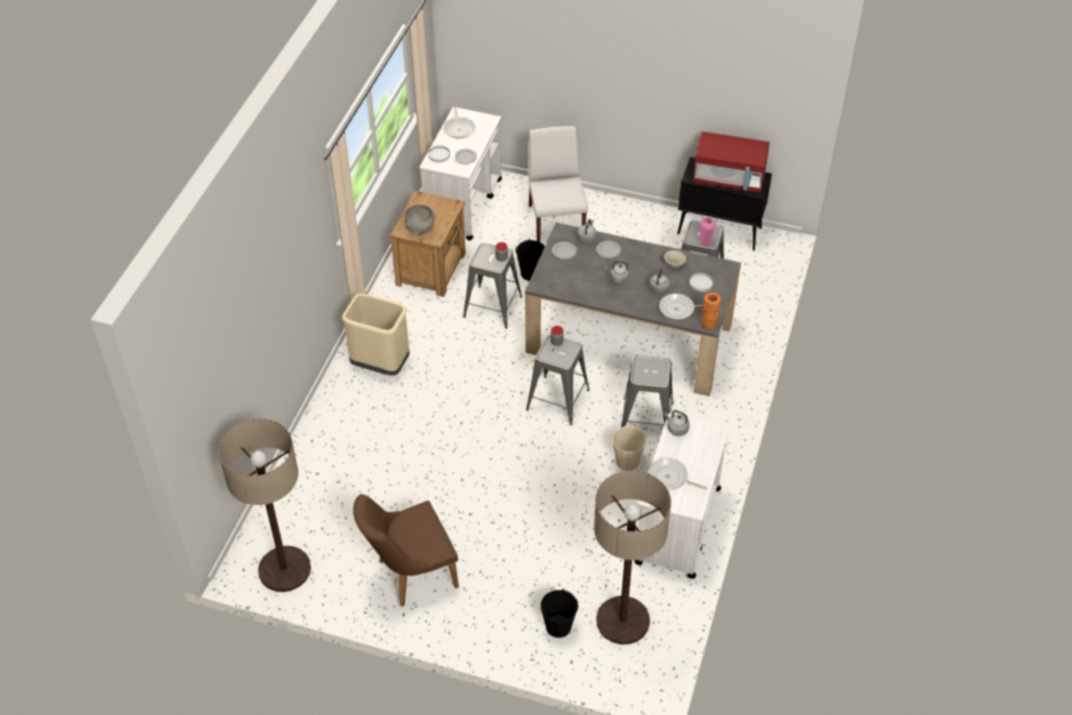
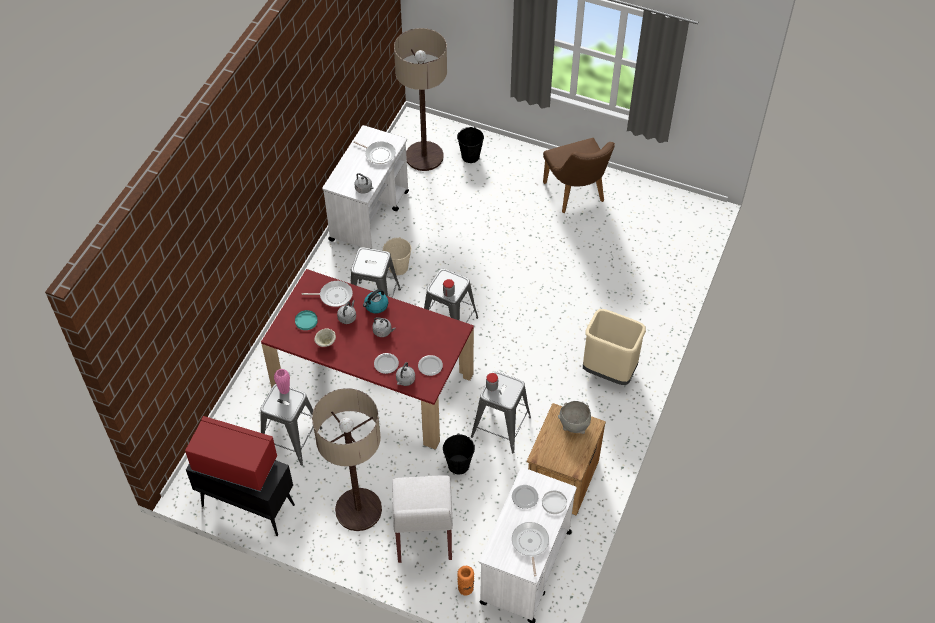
camera: 175 degrees left, 5 degrees up
(284, 569) = (671, 205): floor lamp -> floor lamp (358, 510)
(410, 575) = (576, 195): brown chair -> brown chair turned 90 degrees clockwise
(629, 338) = (372, 382): grey dining table -> red dining table
(631, 302) = (376, 306): none -> kettle
(701, 283) = (306, 321): white plate -> turquoise plate
(709, 323) = (310, 280): orange vase -> orange vase (465, 588)

